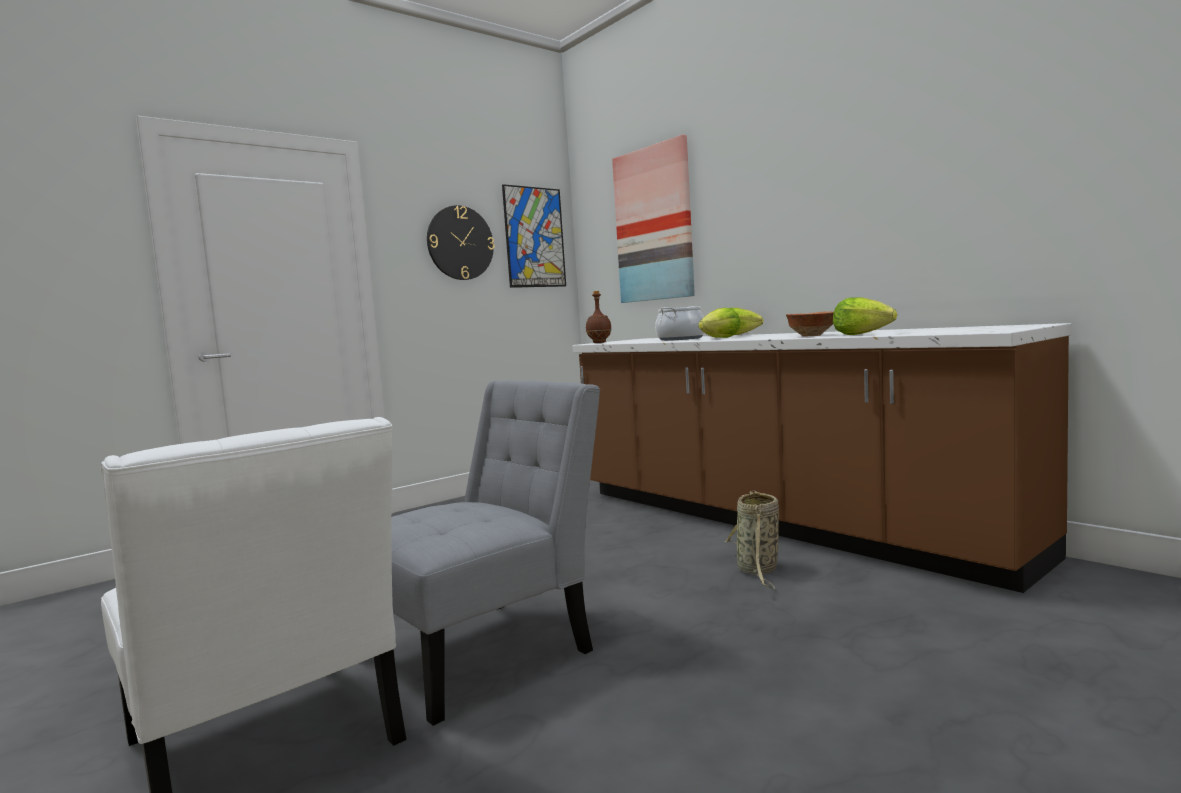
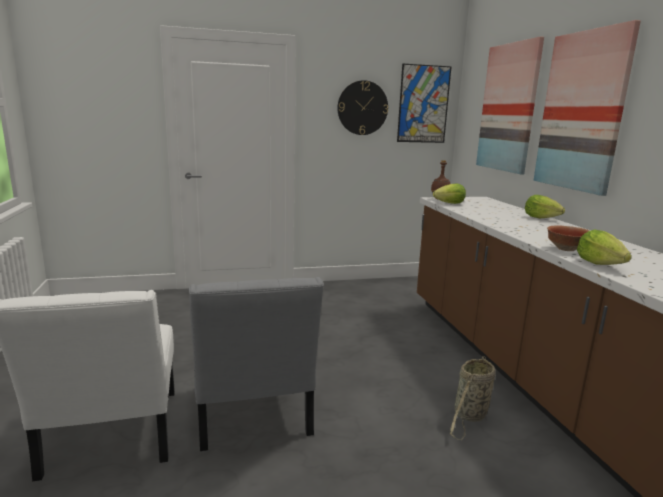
camera: 25 degrees right, 10 degrees up
(486, 651) = (253, 415): grey chair -> grey chair turned 90 degrees clockwise
(680, 339) = (490, 213): cooking pot -> none
(721, 338) = (513, 223): lettuce -> lettuce (450, 203)
(756, 206) = (582, 112): none -> picture

